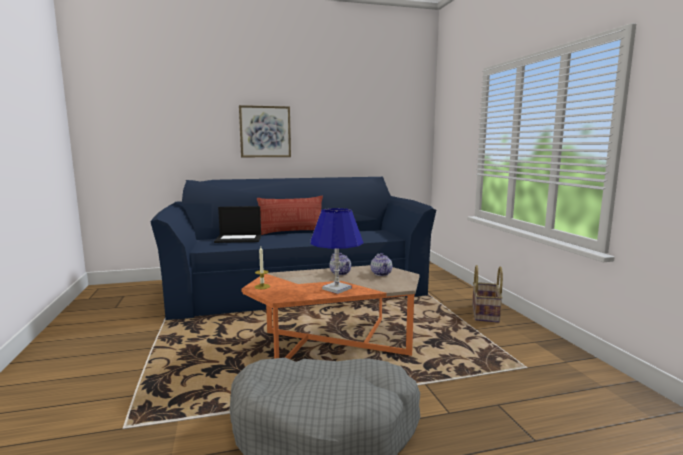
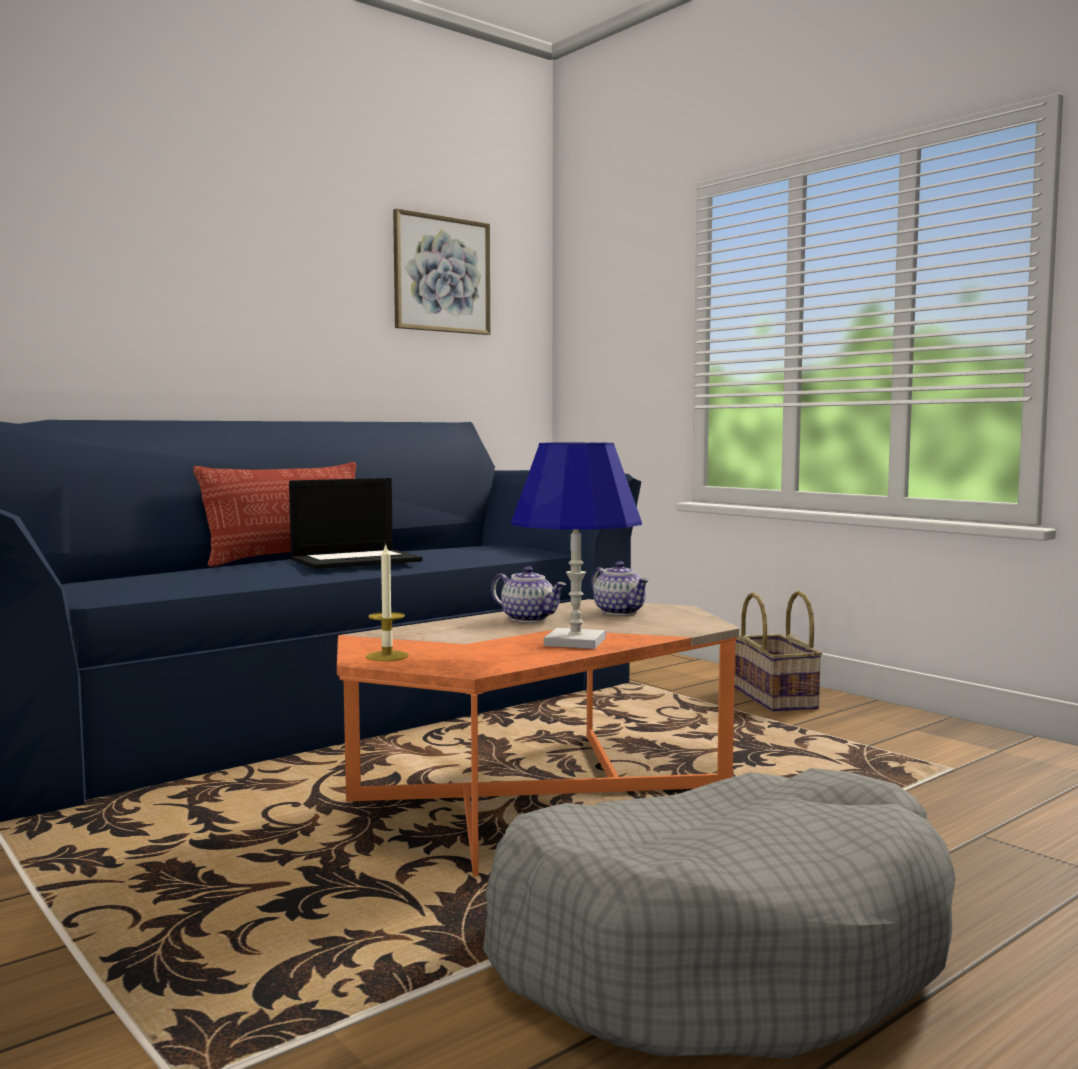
camera: 25 degrees left, 5 degrees down
(239, 239) = (172, 574): laptop -> laptop (356, 560)
(265, 131) = (175, 300): picture -> picture (441, 274)

